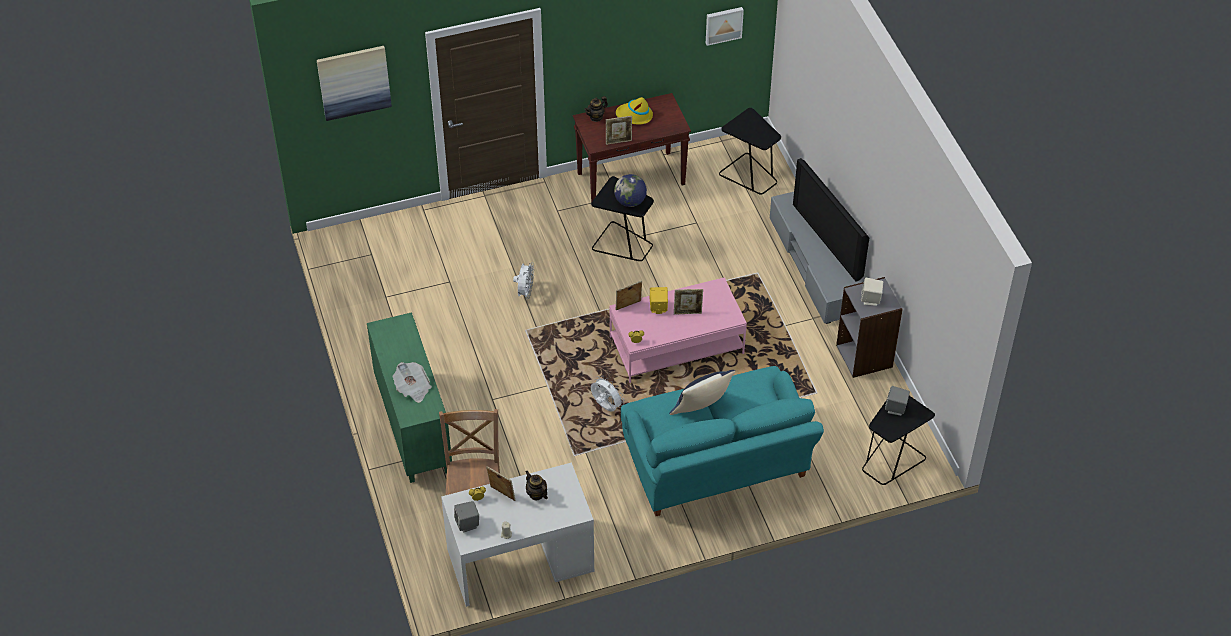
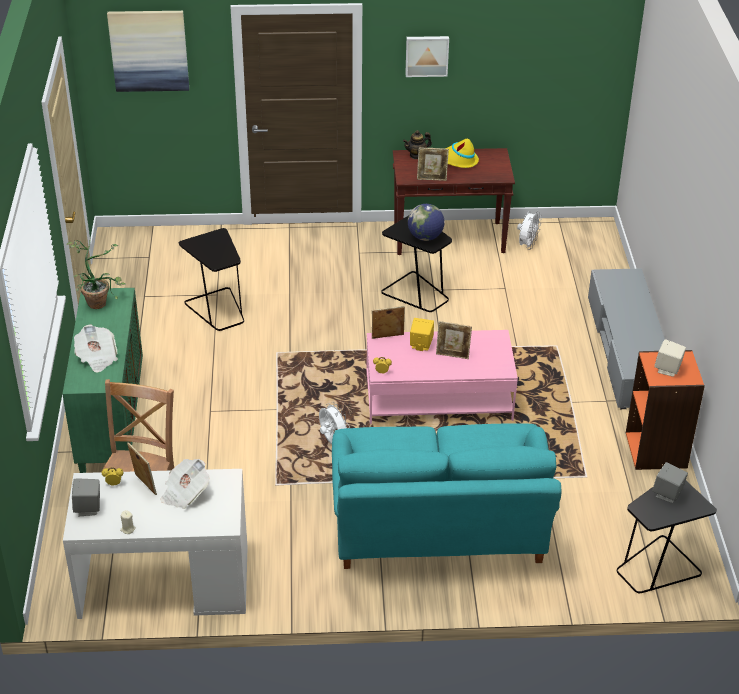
camera: 15 degrees right, 10 degrees down
(388, 331) = (99, 300): none -> potted plant
(525, 292) = (292, 318): white fan -> white fan (527, 245)
(536, 494) = (185, 493): teapot -> newspaper
(701, 409) = (427, 450): blue pillow -> none
(723, 24) = (571, 74): picture -> picture (426, 55)
(749, 175) = (579, 256): black side table -> black side table (218, 310)
(830, 240) = (646, 320): television -> none
(865, 356) = (657, 450): grey bookcase -> orange bookcase

